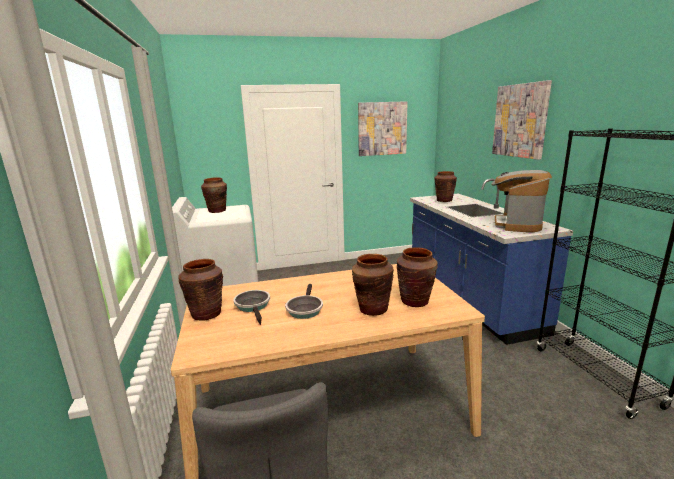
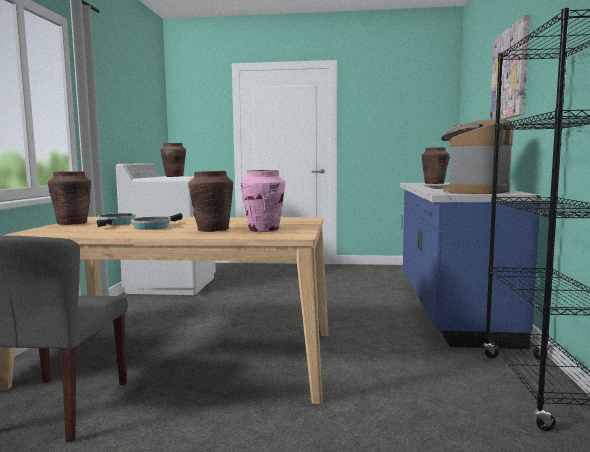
camera: 20 degrees right, 10 degrees down
(382, 128) = (387, 109): picture -> none
(415, 301) = (264, 230): brown vase -> pink vase

